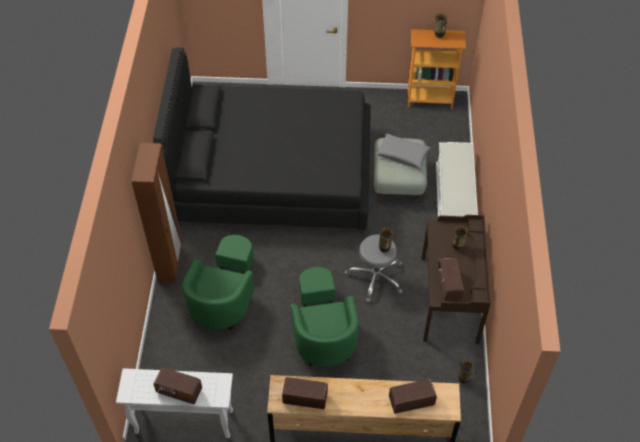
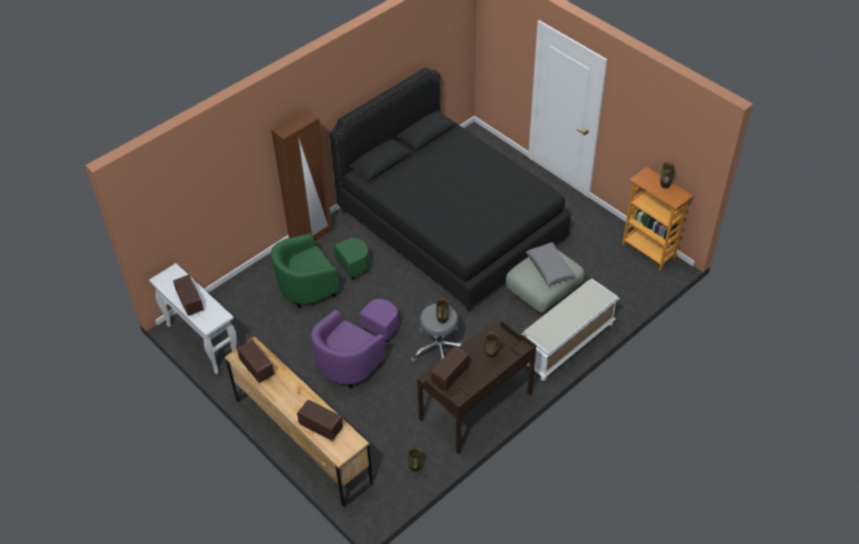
camera: 45 degrees right, 5 degrees down
(323, 333) = (355, 357): green armchair -> purple armchair

